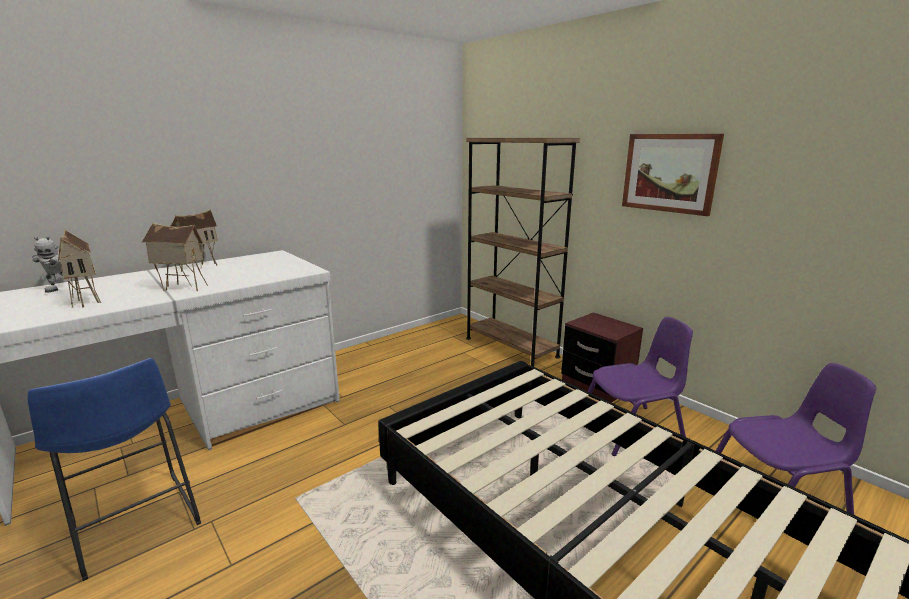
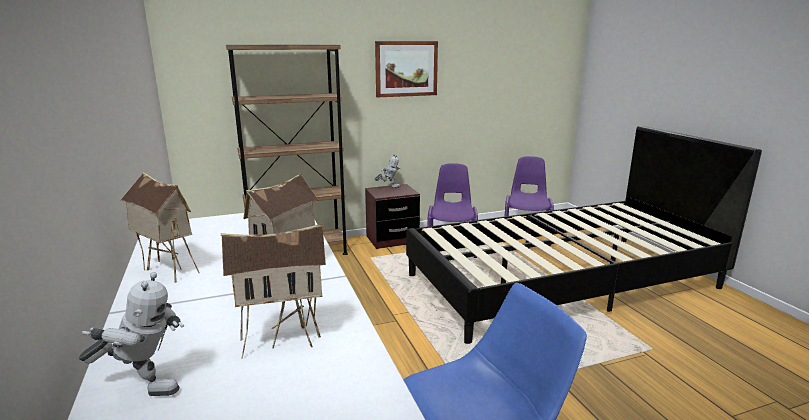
camera: 70 degrees left, 0 degrees up
(611, 322) = (389, 188): none -> toy robot

